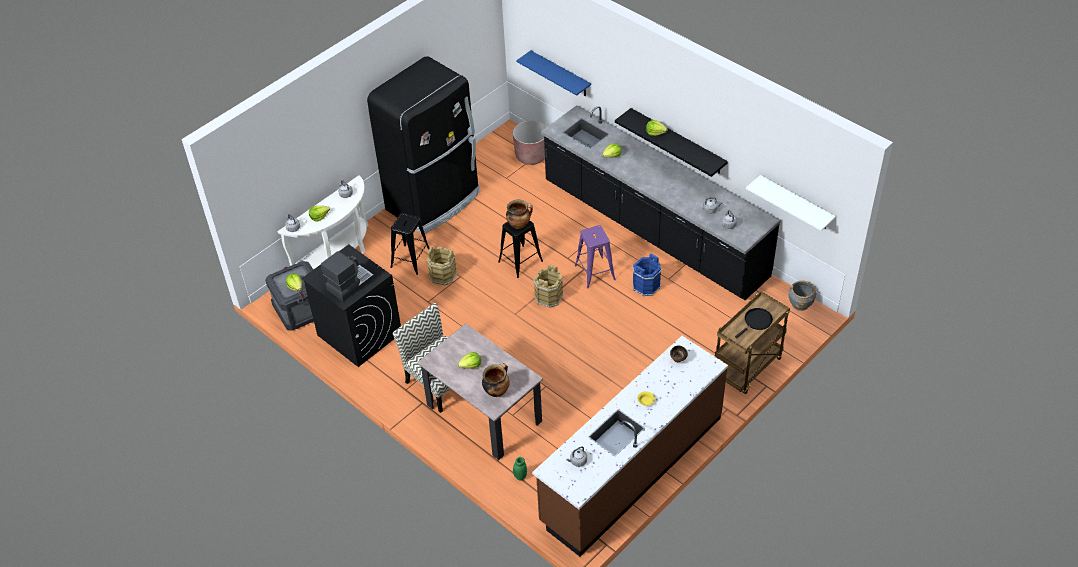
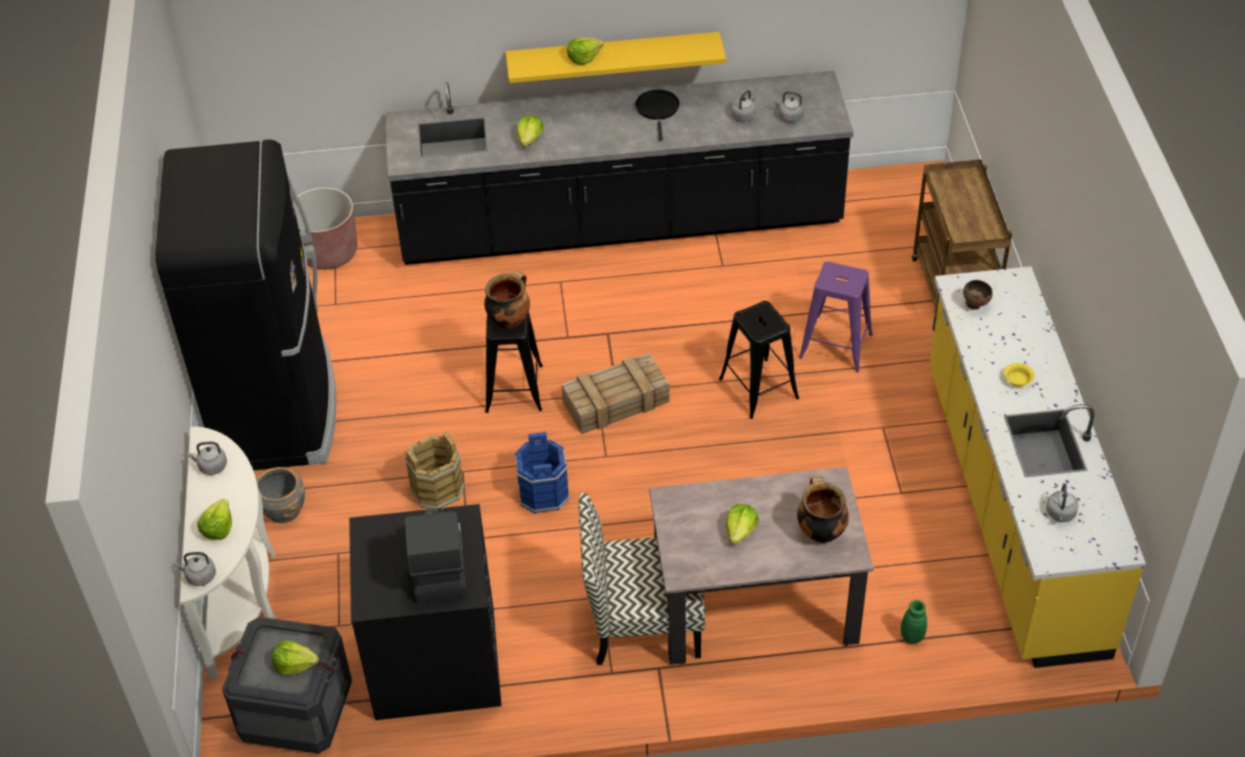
camera: 50 degrees left, 0 degrees up
(411, 259) = (359, 507): black stool -> black stool (758, 388)
(549, 297) = (617, 401): brown bucket -> crate
(560, 74) = (337, 76): blue shelf -> none
(594, 272) = (626, 327): purple stool -> purple stool (835, 346)
(631, 469) = (1011, 509): brown counter -> yellow counter
(646, 286) = (711, 293): blue bucket -> blue bucket (544, 493)
(677, 141) = (613, 56): black shelf -> yellow shelf
(756, 321) = (966, 203): black frying pan -> black frying pan (658, 110)
(796, 203) = (858, 26): white shelf -> none
(800, 304) = (899, 180): grey planter -> grey planter (284, 510)

